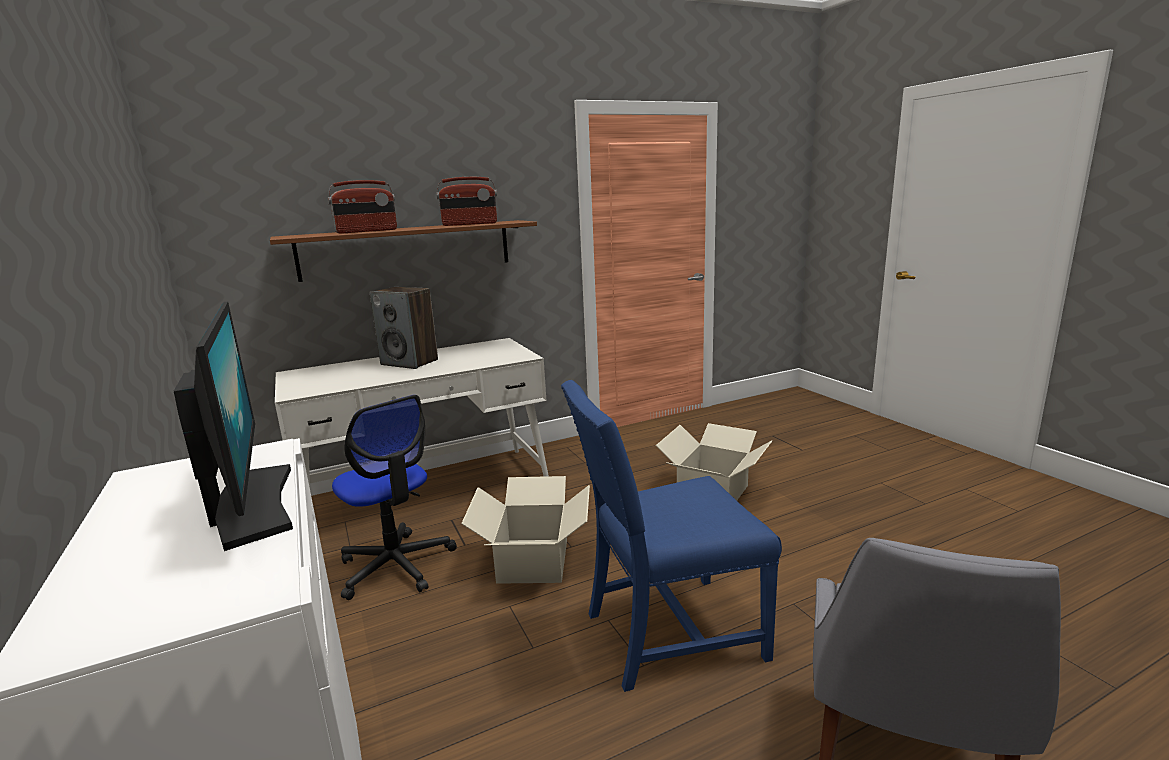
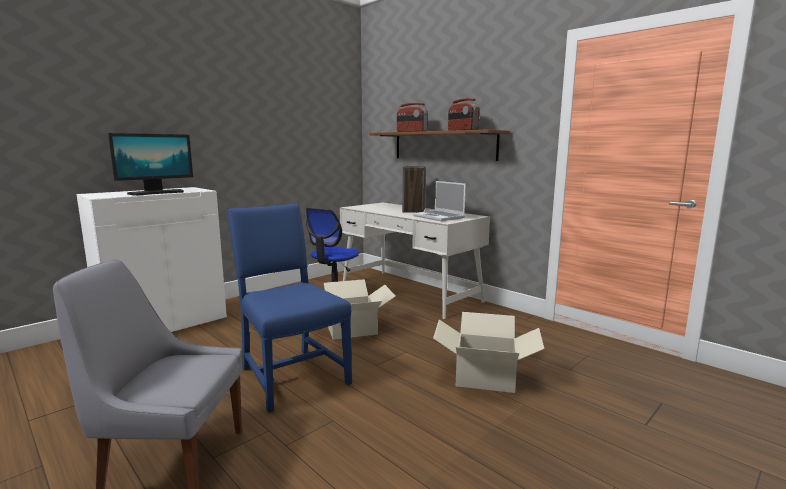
camera: 70 degrees right, 5 degrees down
(485, 356) = (439, 217): none -> laptop

